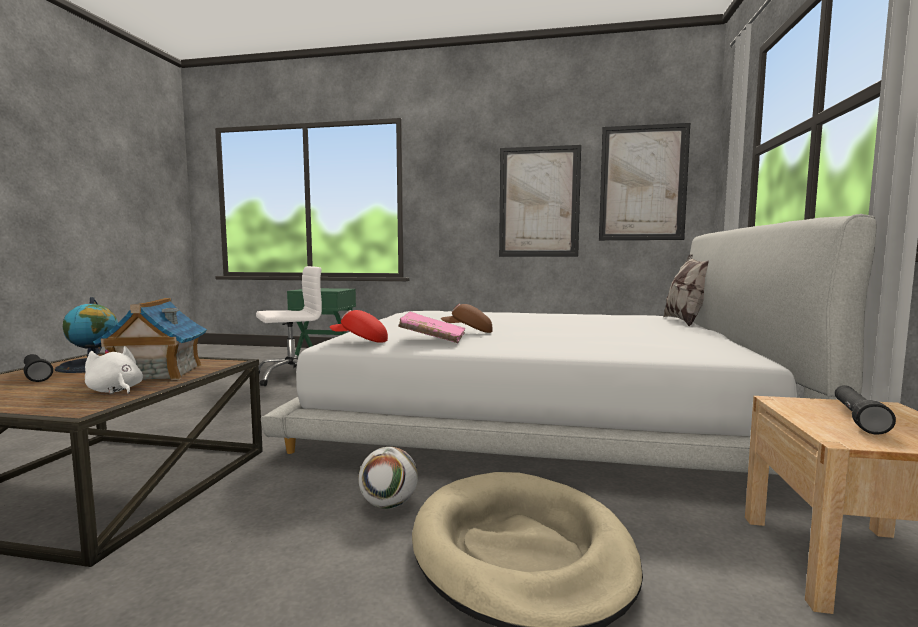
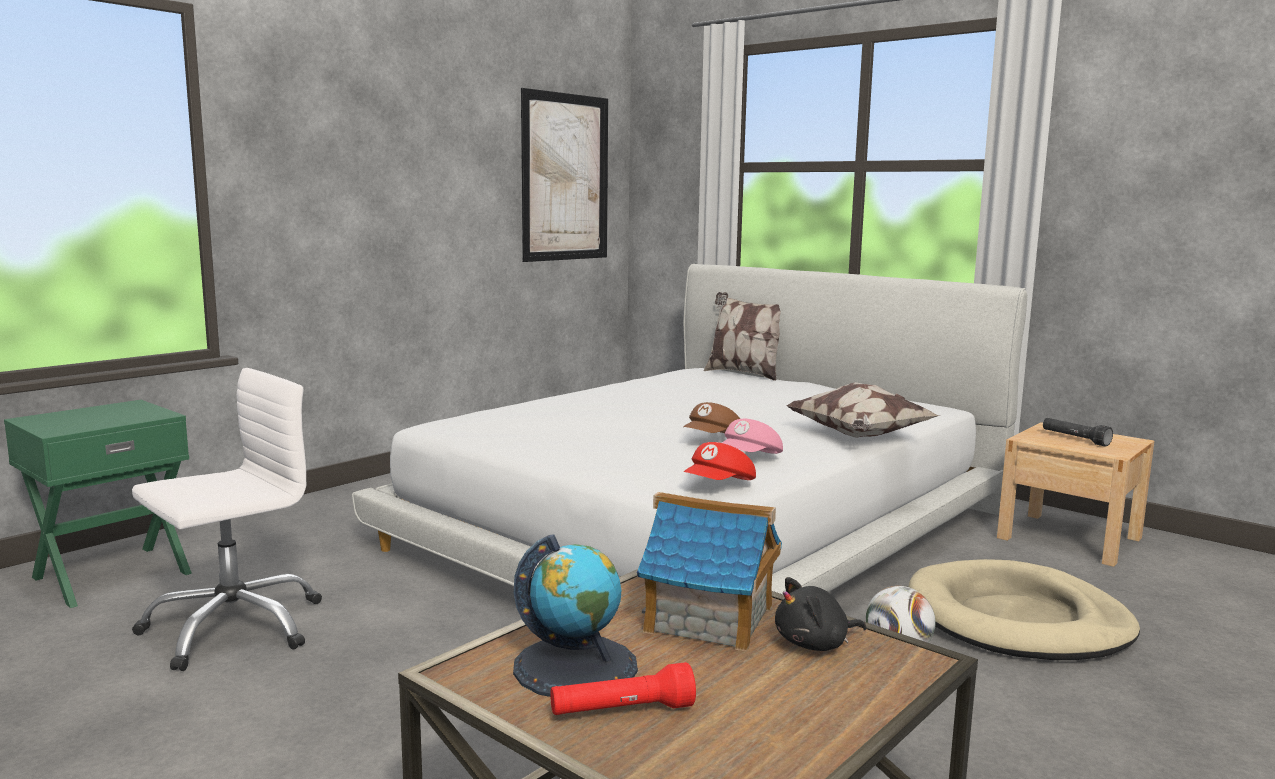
camera: 60 degrees left, 5 degrees up
(36, 375) = (622, 711): black flashlight -> red flashlight
(115, 391) = (815, 644): white plush toy -> black plush toy
(292, 376) = (233, 627): white office chair -> white office chair turned 45 degrees clockwise
(432, 339) = (750, 458): pink book -> pink cap
(539, 202) = (447, 201): picture -> none
(560, 350) = (859, 436): none -> pillow

